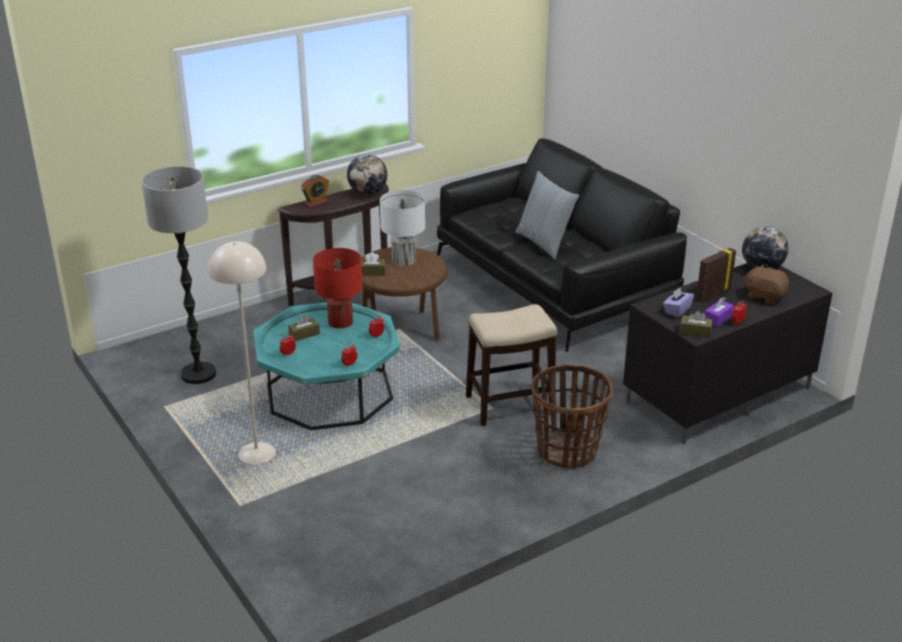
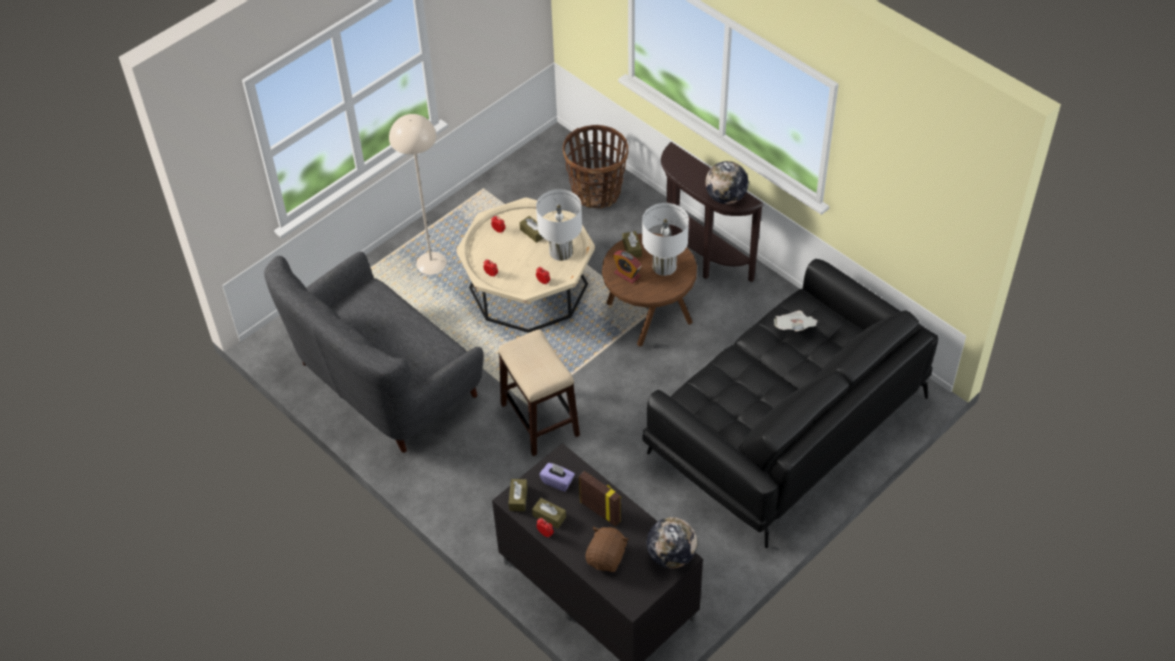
camera: 80 degrees right, 20 degrees up
(198, 374) = (536, 194): floor lamp -> none
(316, 203) = (689, 165): alarm clock -> alarm clock (627, 274)
(329, 393) = (528, 287): turquoise coffee table -> beige coffee table
(340, 322) = (561, 251): red table lamp -> white table lamp
(422, 504) = (384, 382): none -> grey sofa
(498, 220) = (794, 328): none -> newspaper
(544, 243) = (754, 376): pillow -> none
(567, 451) = (475, 472): basket -> basket (596, 192)
(717, 318) = (549, 516): purple tissue box -> brown tissue box

